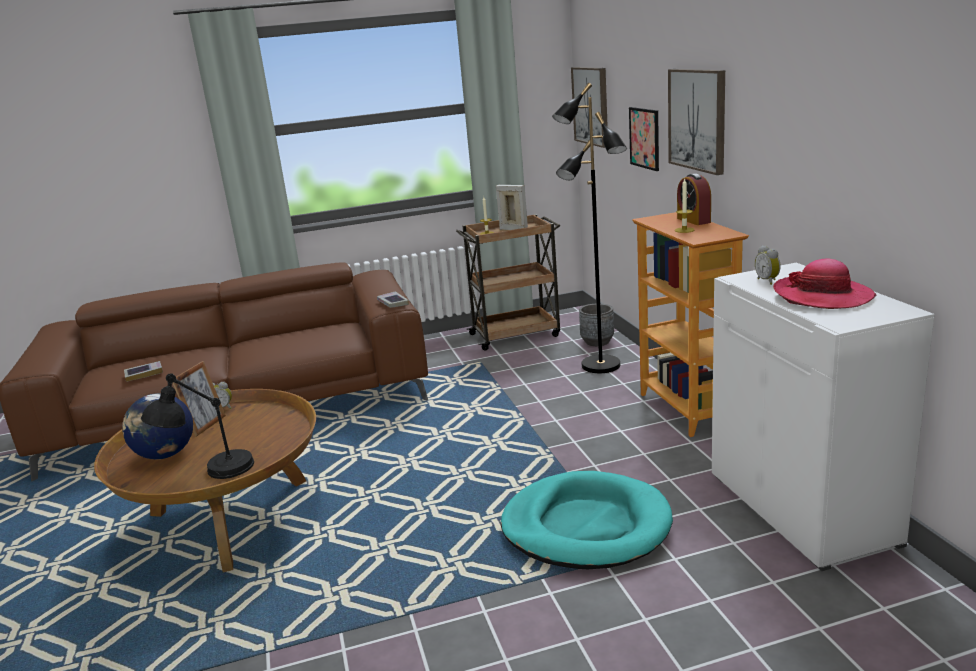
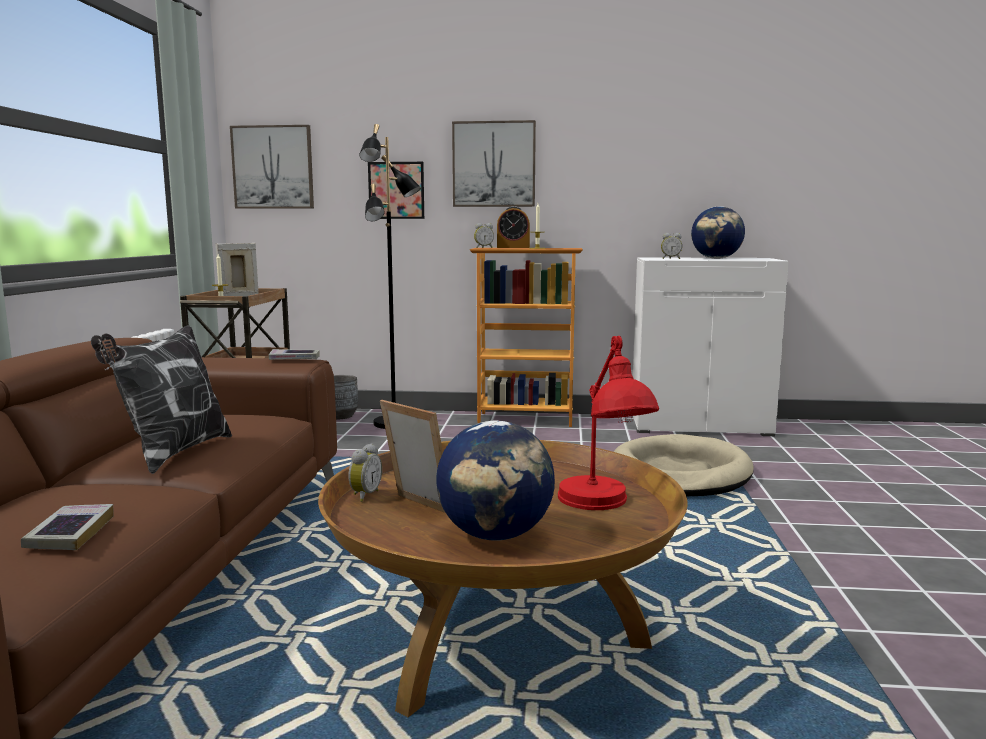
camera: 70 degrees left, 10 degrees down
(209, 474) = (603, 509): black table lamp -> red table lamp
(262, 348) = (173, 453): none -> pillow
(586, 526) = (679, 473): turquoise dog bed -> beige dog bed
(663, 217) = (483, 248): none -> alarm clock
(822, 296) = (716, 258): hat -> globe

